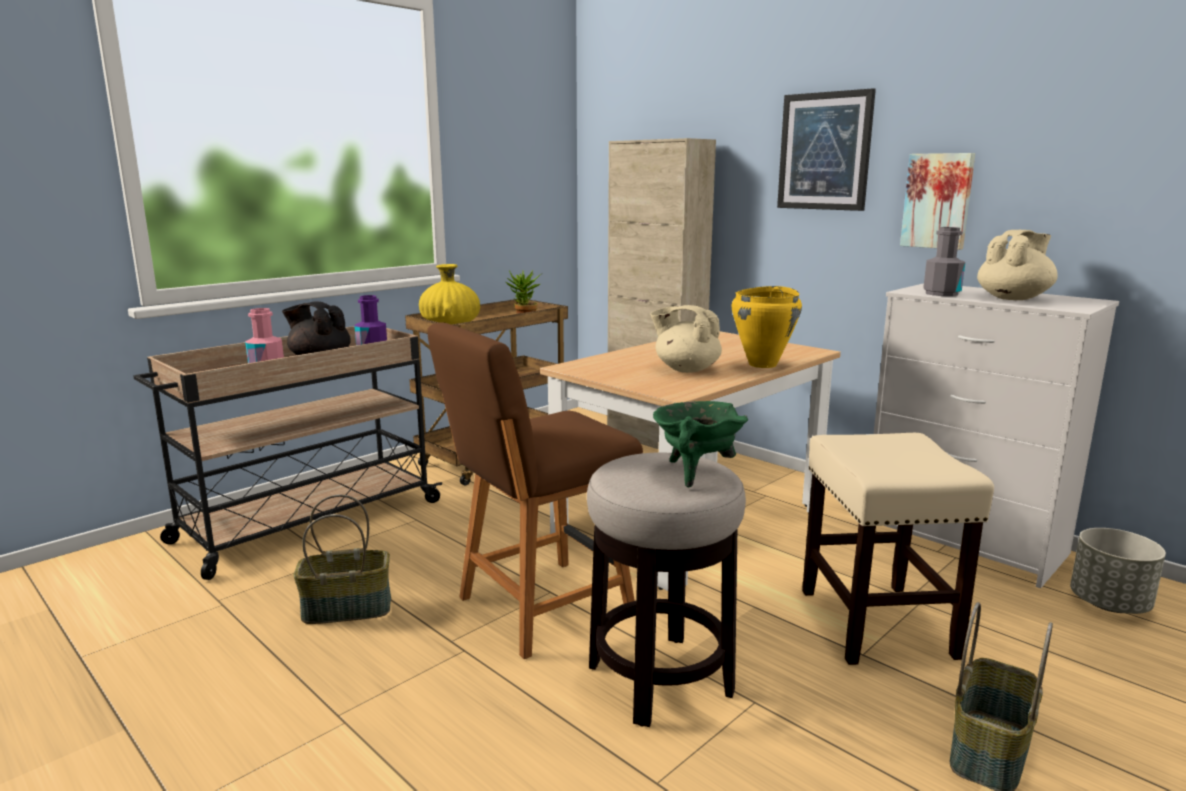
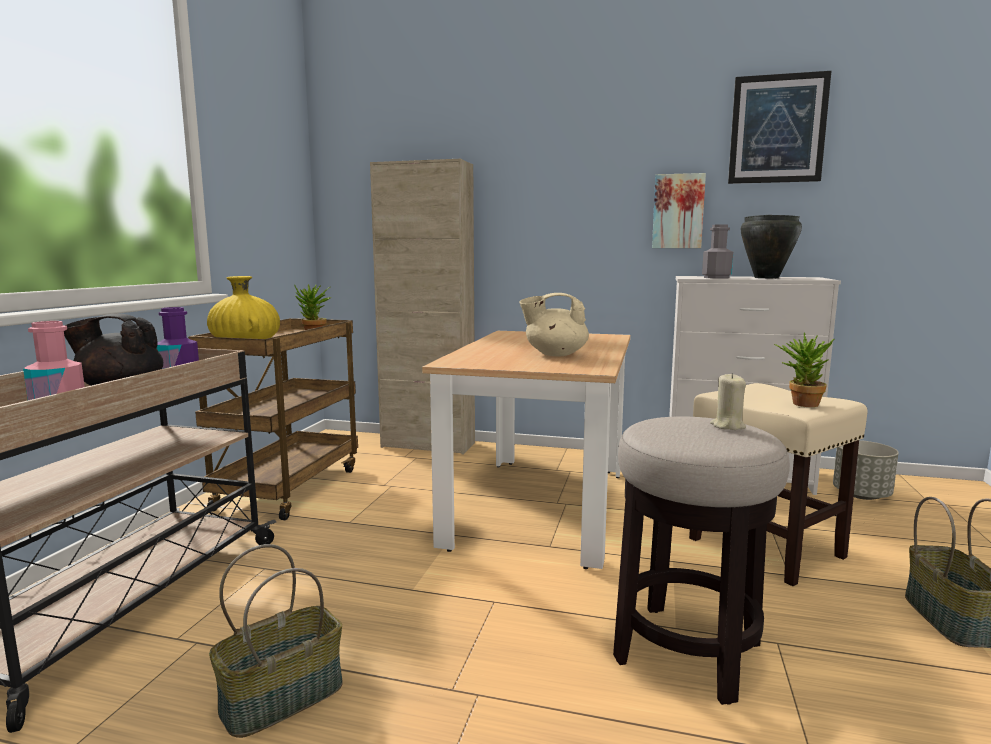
camera: 30 degrees left, 5 degrees down
(540, 608) = (502, 621): brown chair -> none
(696, 472) = (727, 426): green cooking pot -> beige candle
(763, 364) = (603, 346): yellow cooking pot -> none
(824, 151) = (578, 174): picture -> picture (777, 129)
(899, 465) = (799, 403): none -> potted plant
(1013, 298) = (767, 277): beige teapot -> black cooking pot

